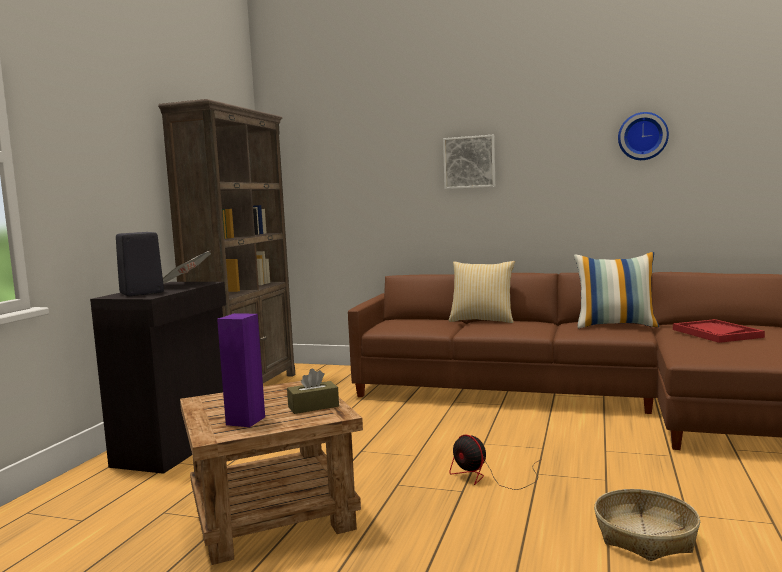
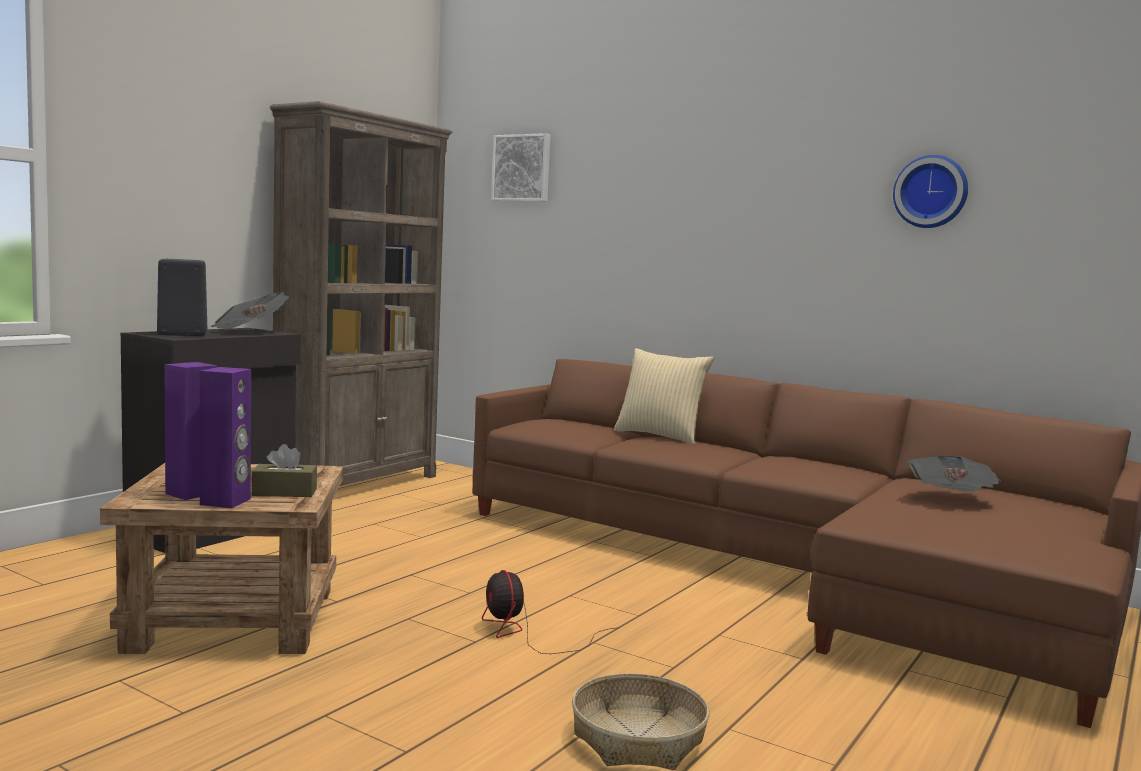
camera: 15 degrees right, 0 degrees up
(283, 422) = (226, 502): none -> purple speaker
(469, 162) = (689, 211): picture -> picture (522, 168)
(615, 325) = (830, 468): pillow -> none
(716, 333) = (951, 498): red tray -> newspaper

